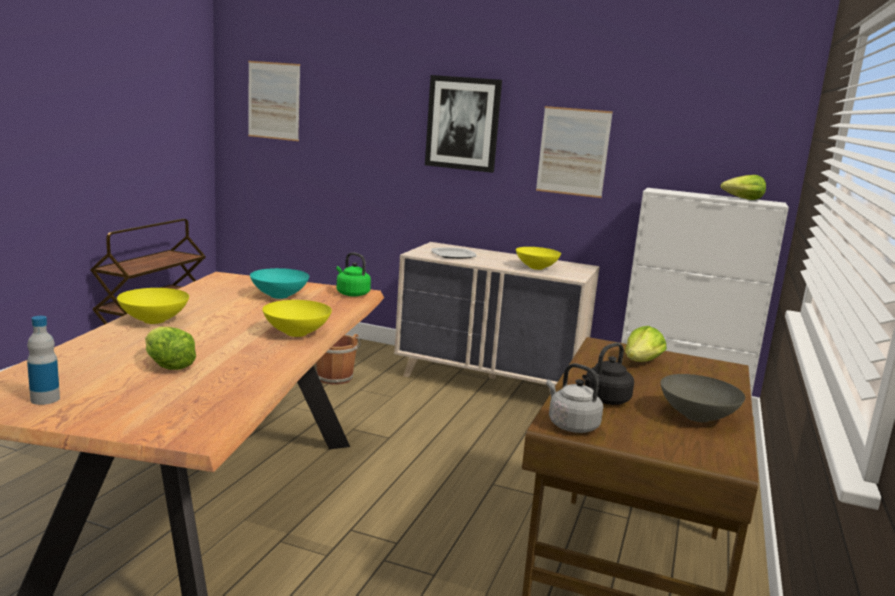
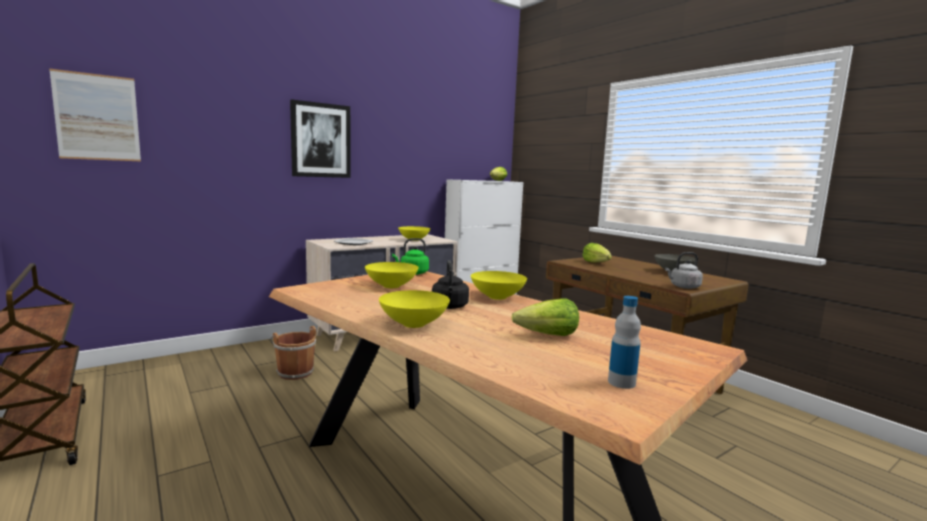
camera: 55 degrees left, 5 degrees down
(279, 296) = (391, 286): turquoise bowl -> yellow bowl
(573, 152) = (401, 159): picture -> none
(604, 400) = (649, 277): black kettle -> black kettle (450, 307)

